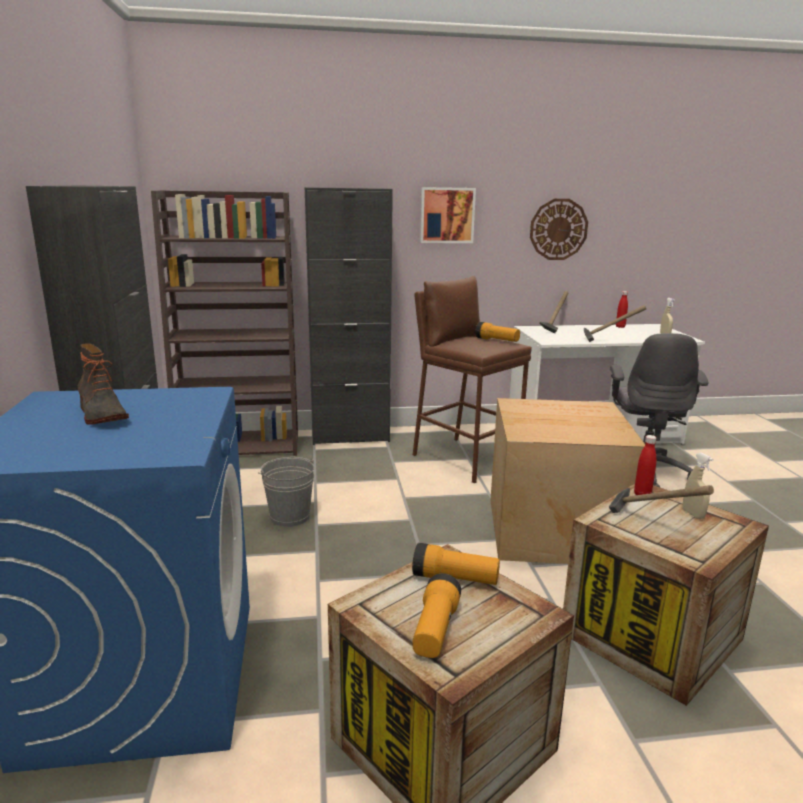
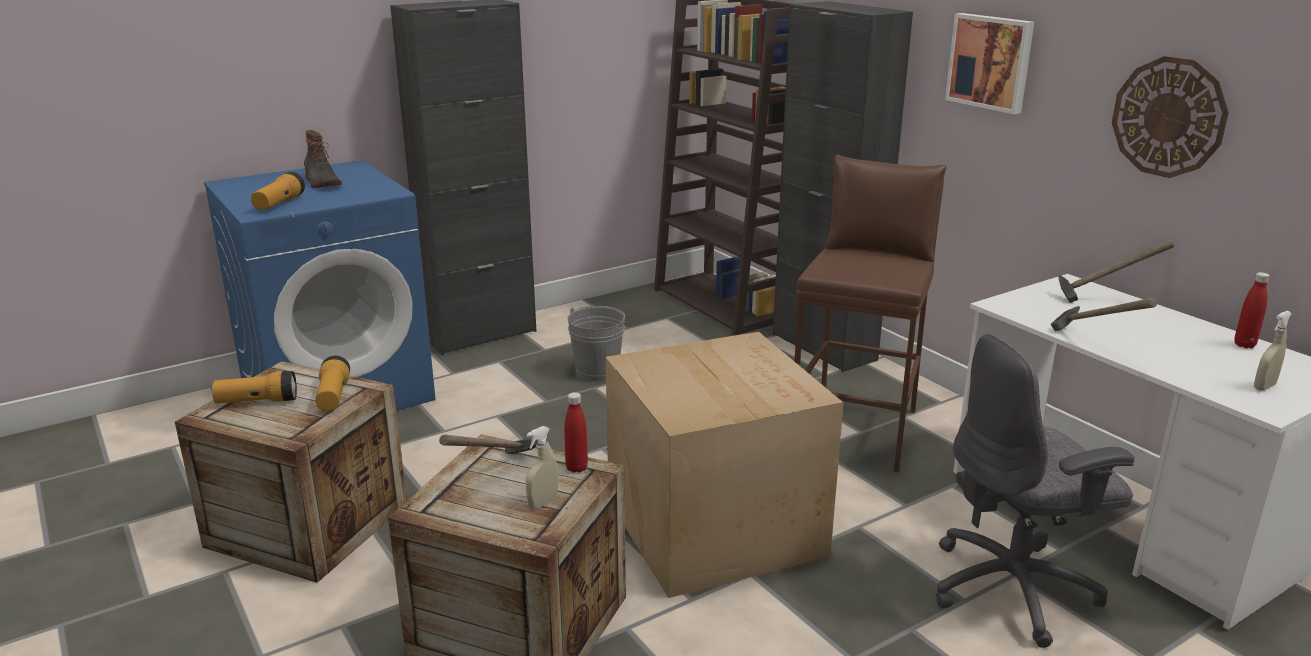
camera: 65 degrees right, 5 degrees up
(101, 415) = (321, 183): boot -> boot turned 60 degrees counterclockwise
(497, 340) = (897, 270): flashlight -> flashlight (279, 204)

